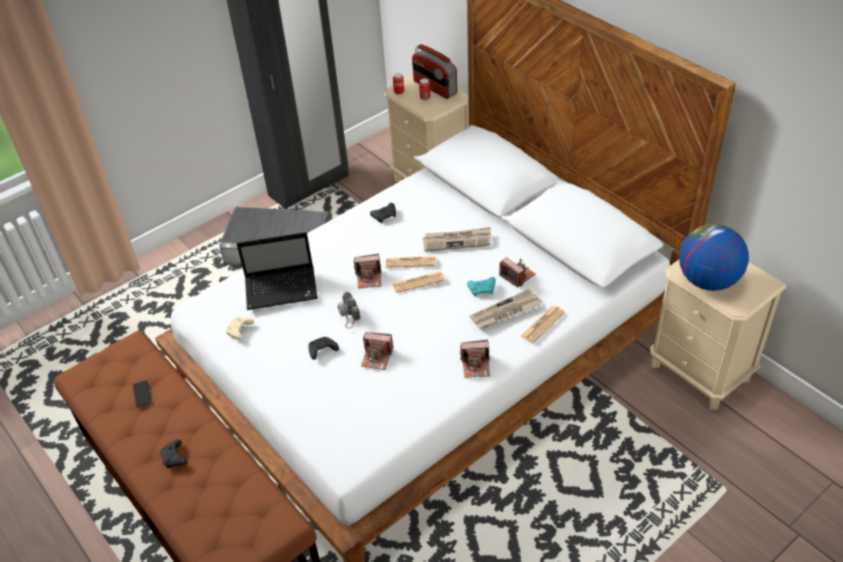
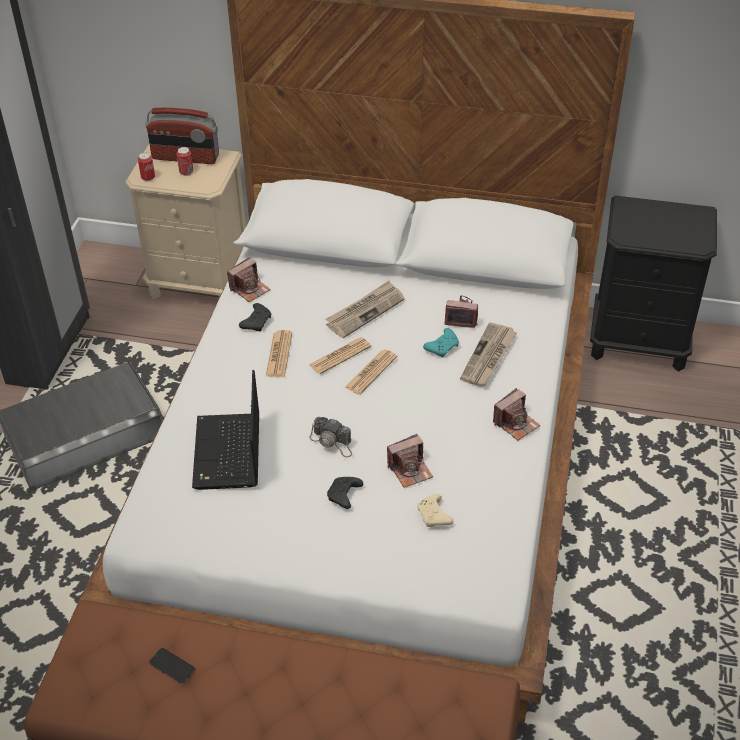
camera: 40 degrees left, 0 degrees up
(175, 458) = (295, 708): black game controller -> none
(239, 331) = (225, 527): beige game controller -> beige game controller (434, 516)
(283, 288) = (228, 454): laptop -> laptop turned 135 degrees clockwise
(369, 278) = (314, 394): camera -> camera (249, 289)
(542, 325) = (534, 352): newspaper -> newspaper (279, 354)
(700, 372) = (639, 342): beige nightstand -> black nightstand
(707, 281) = (654, 234): globe -> none

